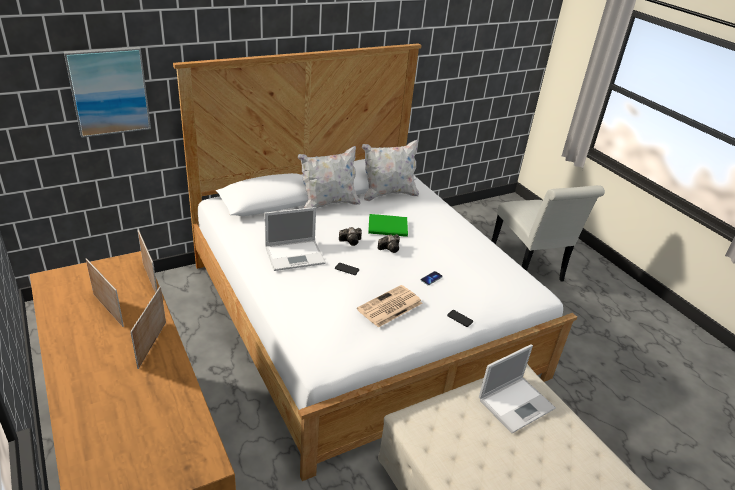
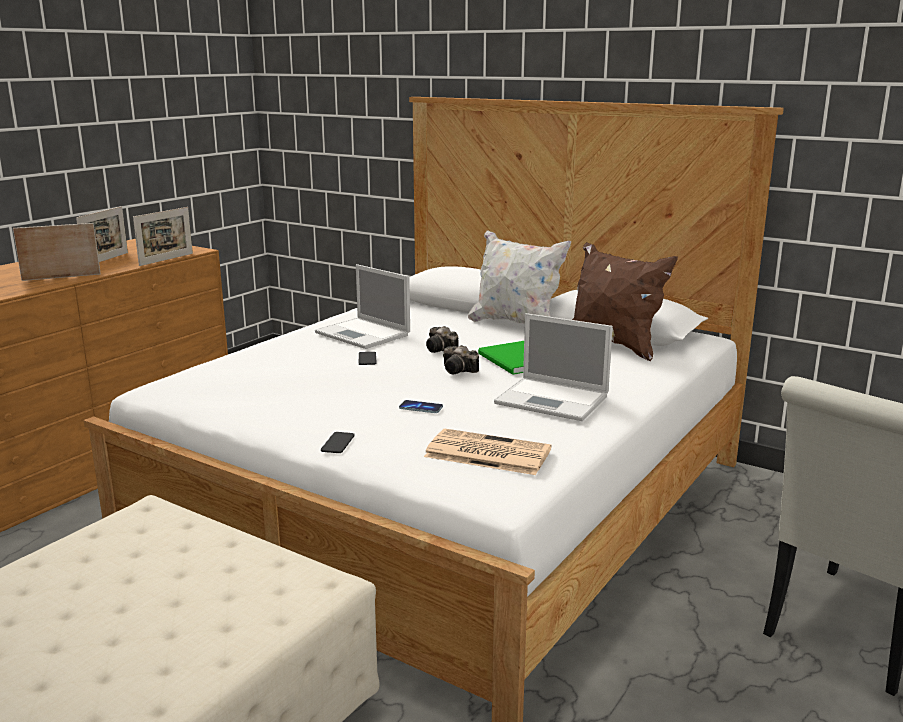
camera: 65 degrees right, 15 degrees down
(109, 91) = (359, 124): picture -> none
(388, 194) = (613, 345): white pillow -> brown pillow
(389, 307) = (305, 393): newspaper -> newspaper (486, 453)
(517, 403) = (245, 591): laptop -> laptop (554, 400)

